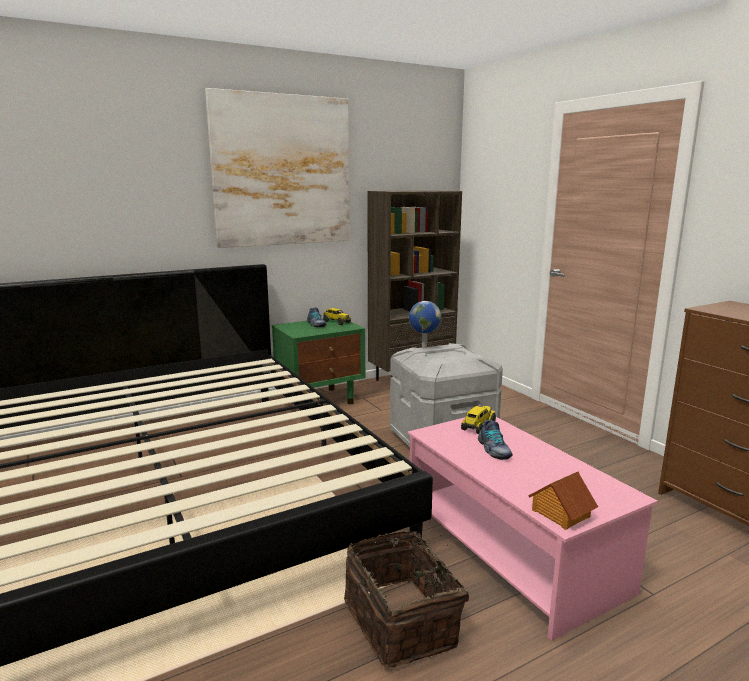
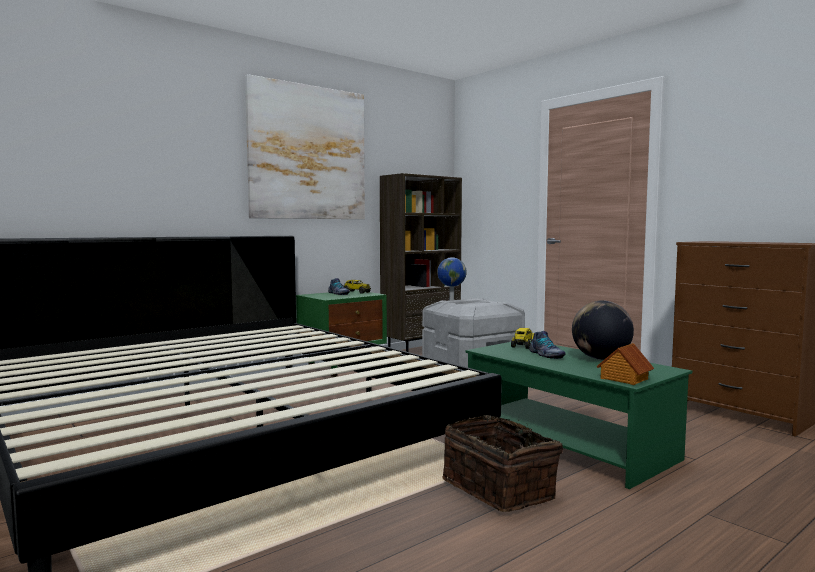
camera: 10 degrees left, 10 degrees down
(510, 547) = (566, 443): pink coffee table -> green coffee table
(555, 464) = (601, 359): none -> globe

